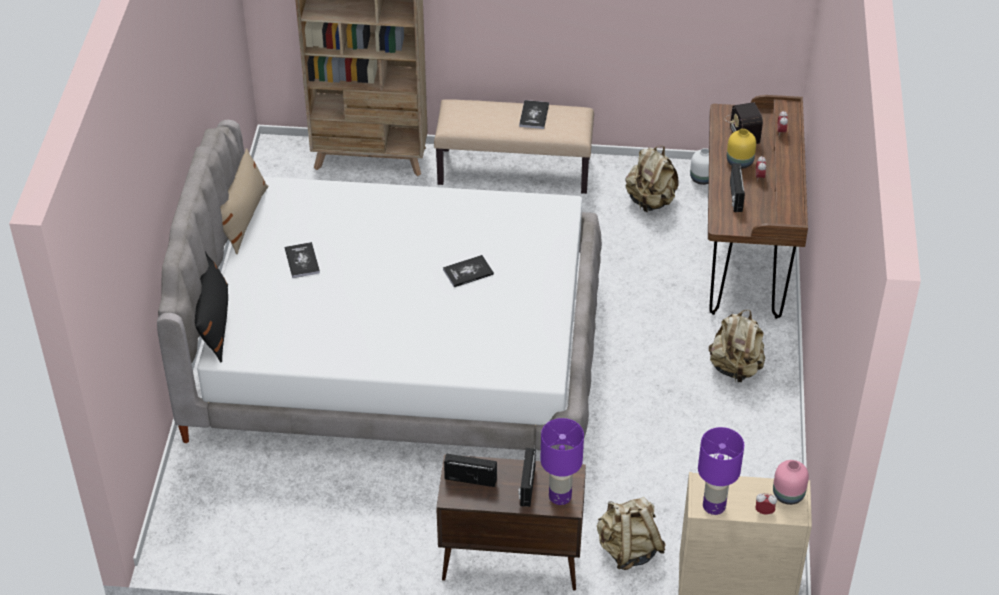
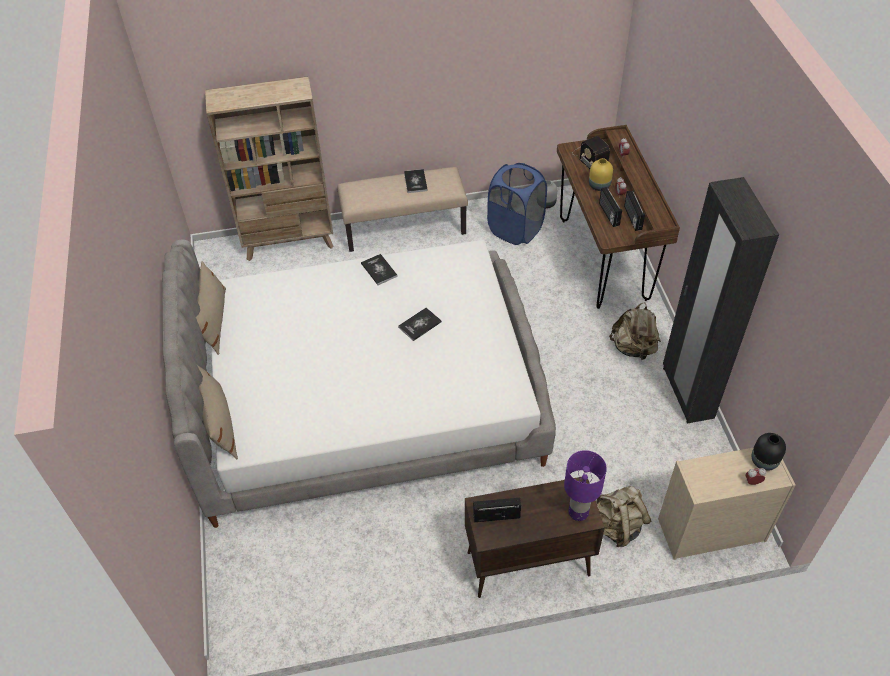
camera: 15 degrees left, 5 degrees up
(215, 323) = (219, 423): black pillow -> beige pillow
(302, 261) = (277, 347): book -> book (379, 270)
(526, 486) = (546, 510): radio -> radio (632, 218)
(650, 201) = (515, 229): beige backpack -> blue laundry basket
(714, 506) = (711, 487): purple table lamp -> none
(777, 431) = (687, 393): none -> black wardrobe
(787, 494) = (763, 461): pink vase -> black vase

